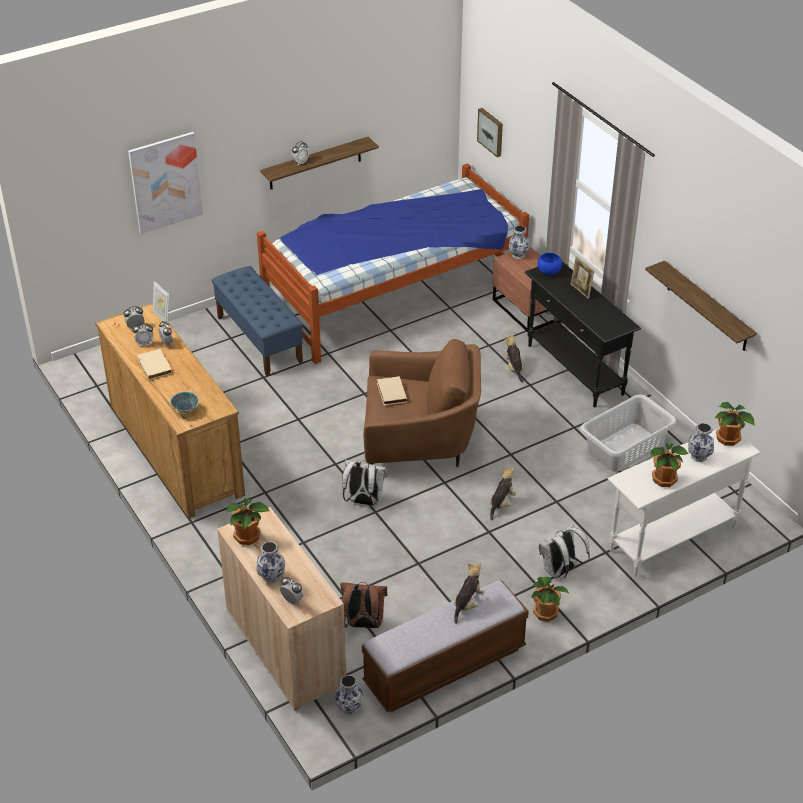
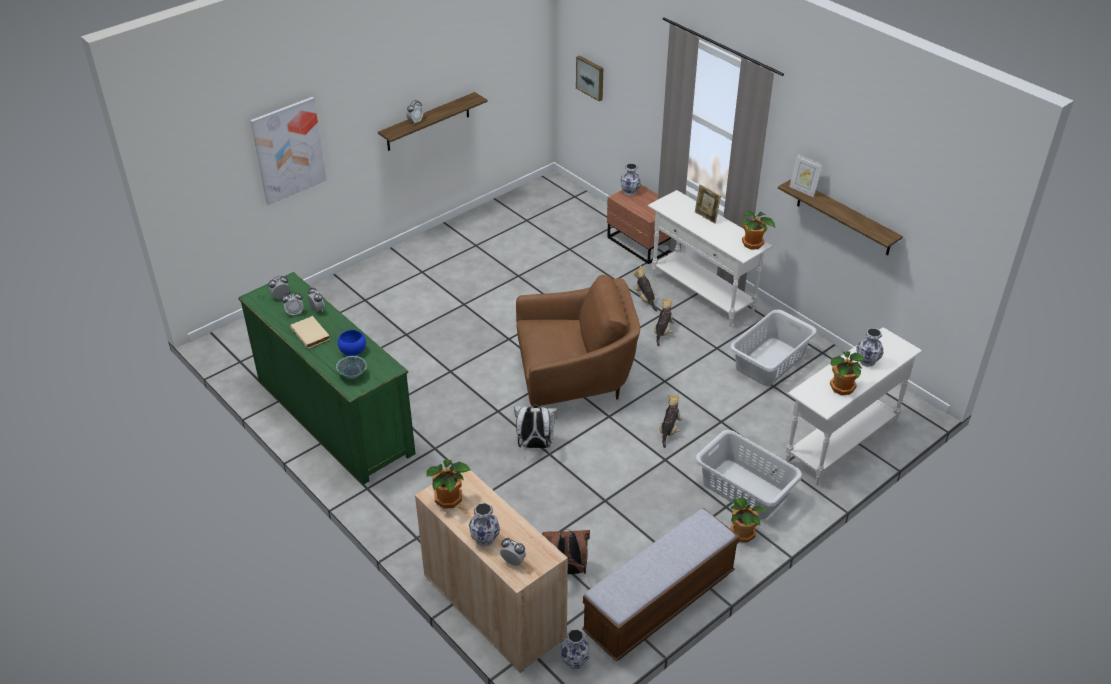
camera: 10 degrees left, 0 degrees up
(162, 317) = (307, 284): picture frame -> picture frame (802, 190)
(175, 449) = (334, 416): brown dresser -> green dresser
(259, 340) = (394, 299): blue bench -> none
(391, 392) = (544, 334): beige book -> none
(393, 294) = (512, 242): bed -> none
(467, 604) = (678, 537): plush toy -> plush toy (663, 332)
(549, 271) = (671, 202): blue bowl -> blue bowl (353, 351)
(560, 571) = (744, 490): white backpack -> grey laundry basket
(575, 370) = (702, 294): black console table -> white console table
(728, 439) = (889, 341): potted plant -> potted plant (753, 244)

